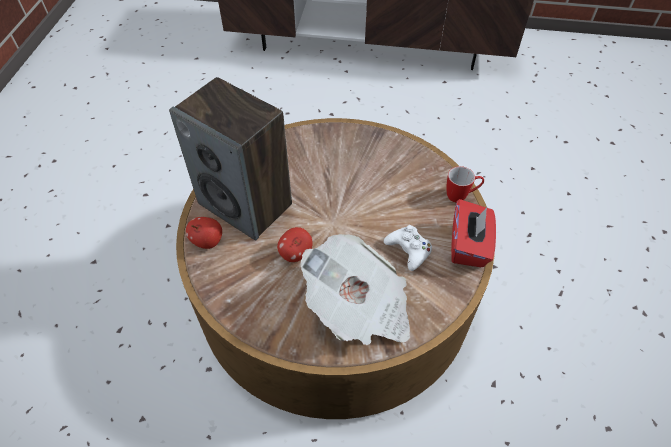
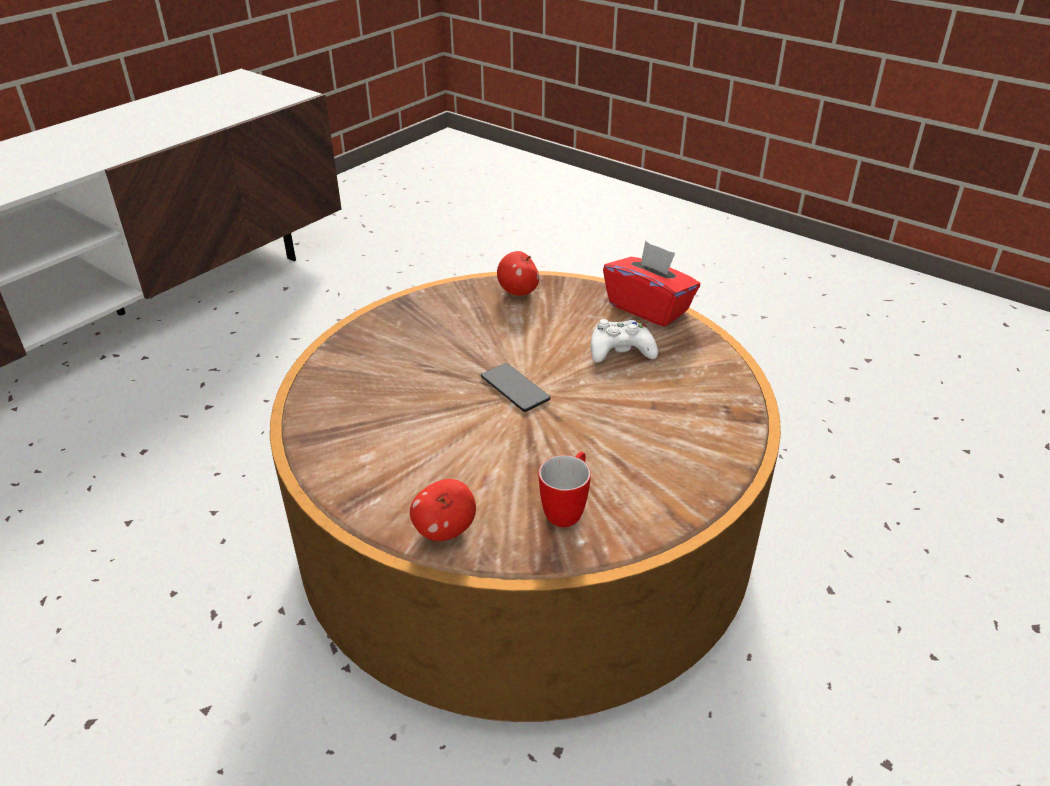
camera: 60 degrees left, 15 degrees down
(246, 204) = (409, 463): speaker -> none
(295, 253) = (548, 445): apple -> apple (518, 292)
(334, 217) = (515, 388): none -> phone
(359, 307) = (680, 420): newspaper -> none
(461, 196) = (571, 285): mug -> mug (567, 509)

